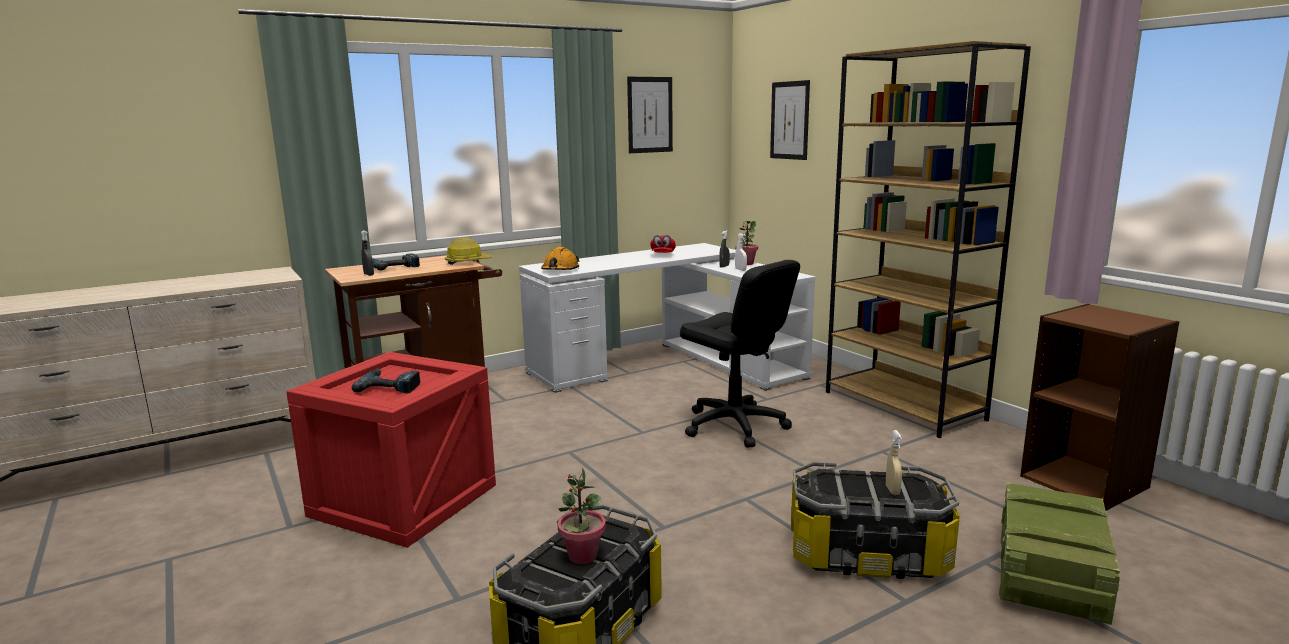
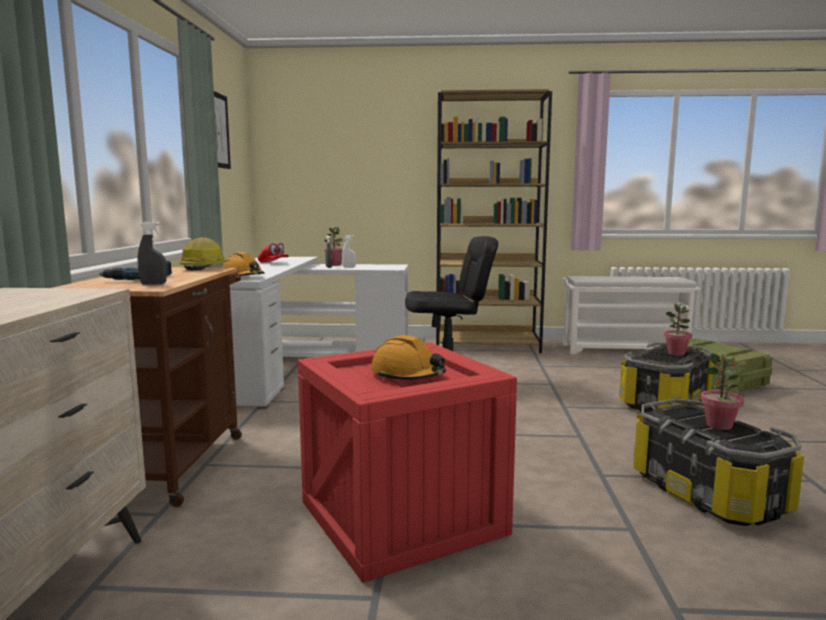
camera: 55 degrees left, 5 degrees down
(390, 386) = (407, 376): power drill -> orange hard hat
(789, 120) = (328, 146): picture -> none
(892, 490) = (676, 353): beige spray bottle -> potted plant
(1084, 481) = (625, 350): brown bookcase -> white shoe rack

